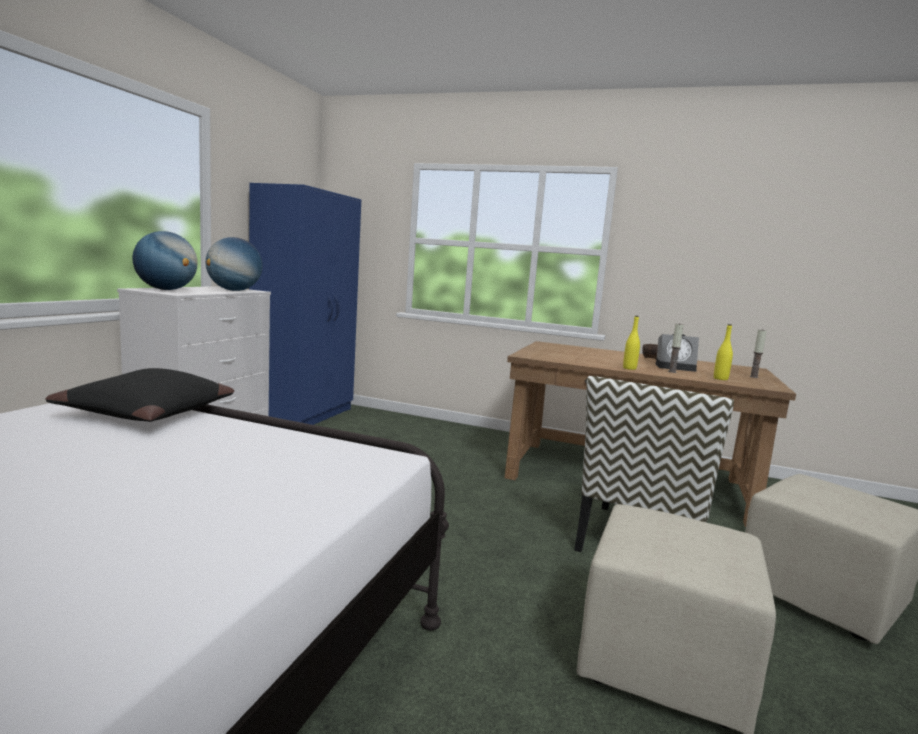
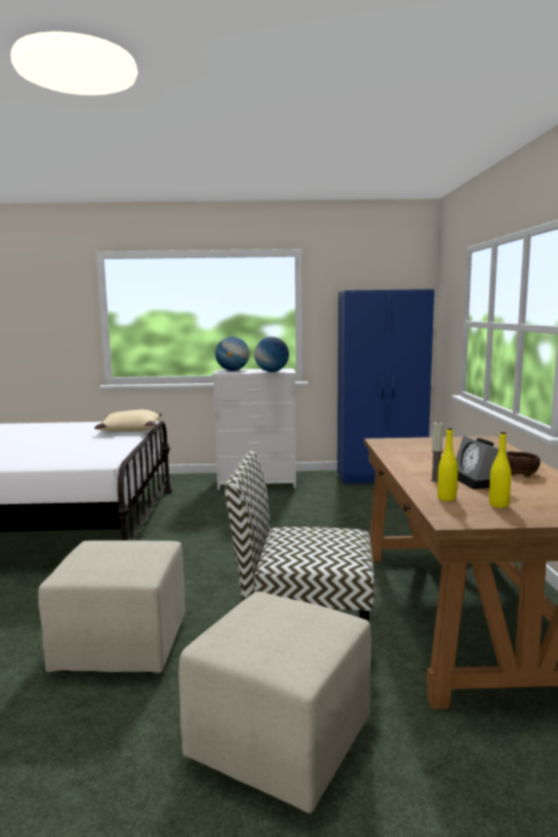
camera: 70 degrees right, 0 degrees up
(149, 413) = (130, 429): black pillow -> beige pillow
(629, 368) = (408, 467): yellow bottle -> yellow bottle (498, 505)
(753, 377) = (519, 513): candle -> none

